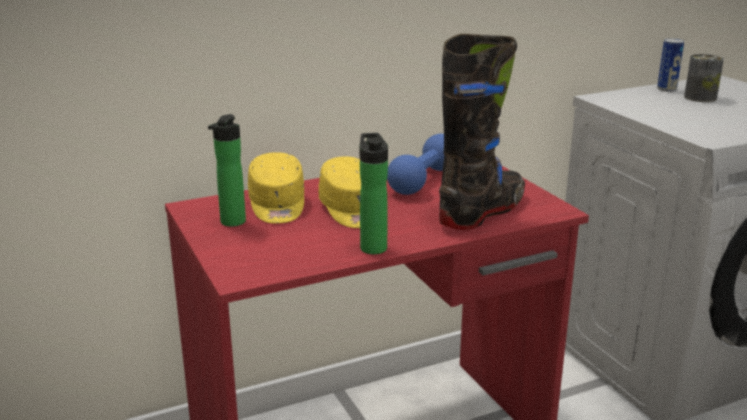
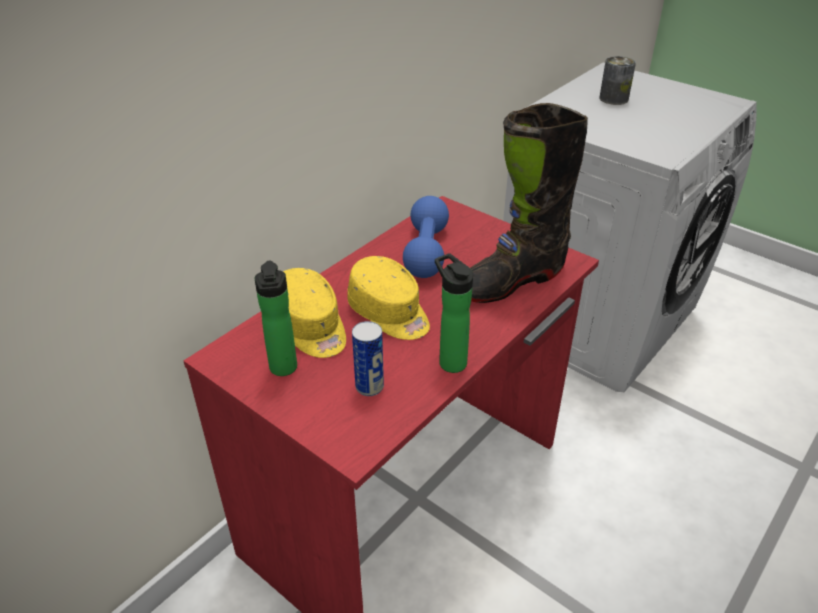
camera: 25 degrees left, 15 degrees up
(482, 212) = (510, 281): black boot -> black boot turned 135 degrees counterclockwise
(666, 89) = (578, 92): can -> can (369, 387)

